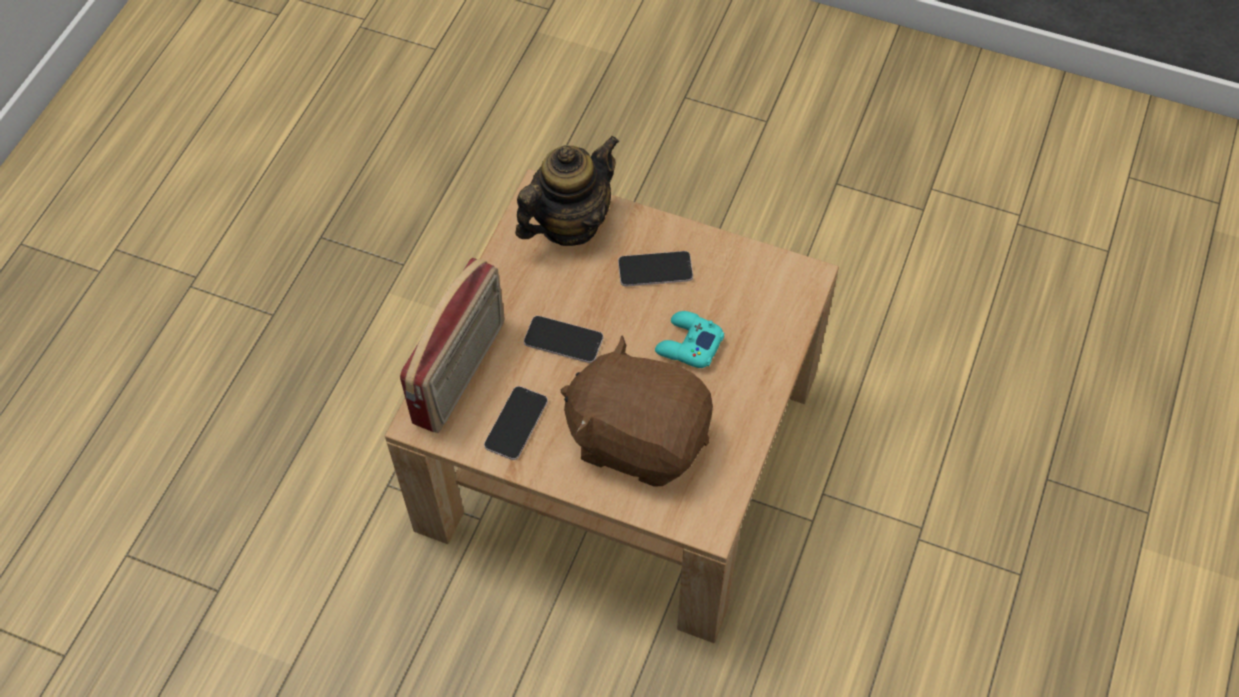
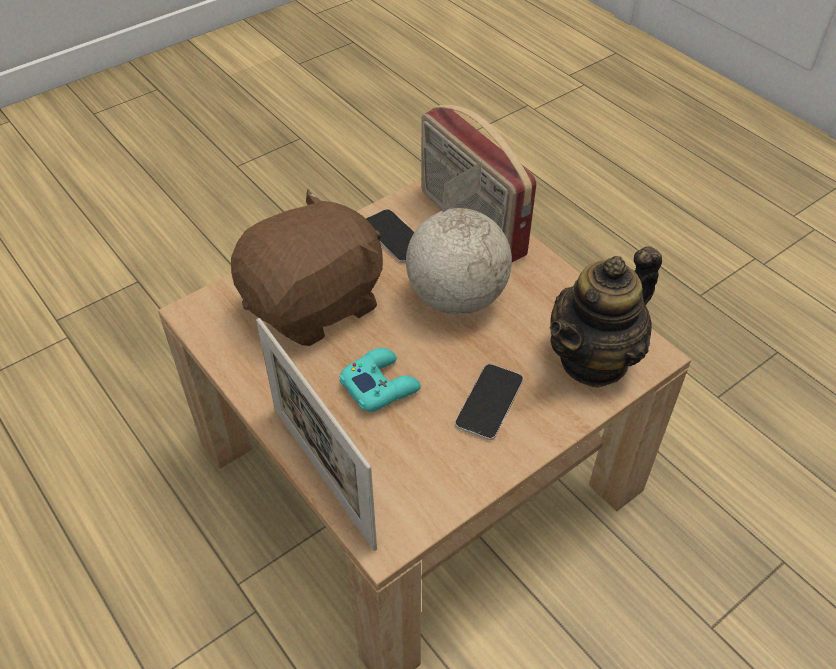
camera: 120 degrees right, 10 degrees down
(563, 340) = (455, 298): phone -> globe
(569, 223) = (594, 359): teapot -> teapot turned 60 degrees clockwise
(789, 337) = (322, 475): none -> picture frame

